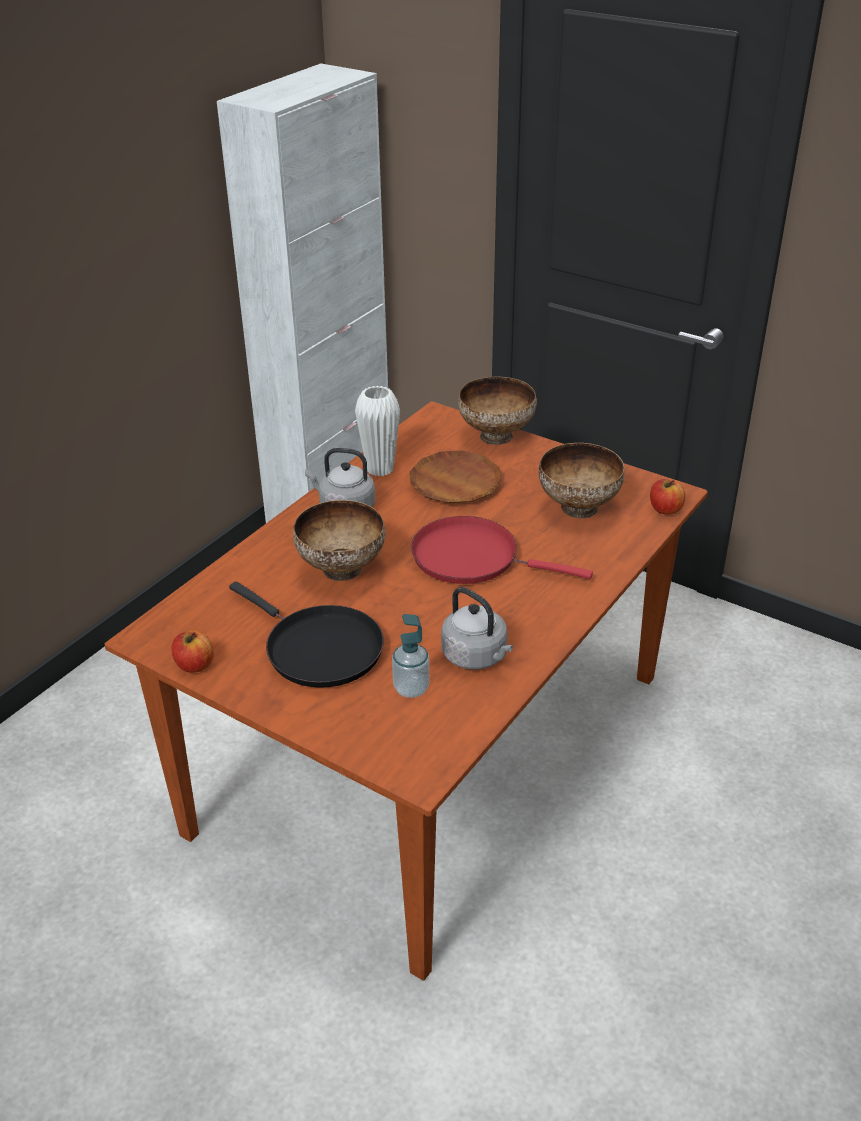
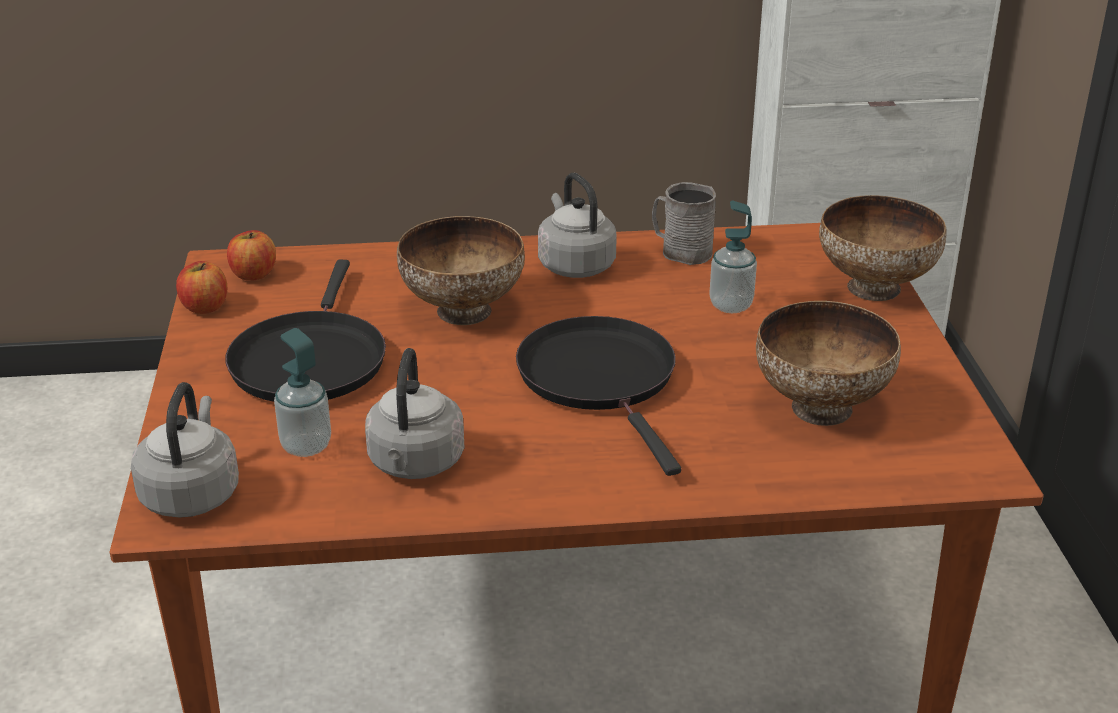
camera: 50 degrees right, 5 degrees down
(380, 469) = (680, 251): white vase -> grey mug
(408, 753) = (192, 493): none -> grey kettle
(455, 483) = (731, 305): brown plate -> soap dispenser
(472, 558) = (601, 379): red frying pan -> black frying pan
(665, 509) = (931, 476): apple -> apple (253, 274)

